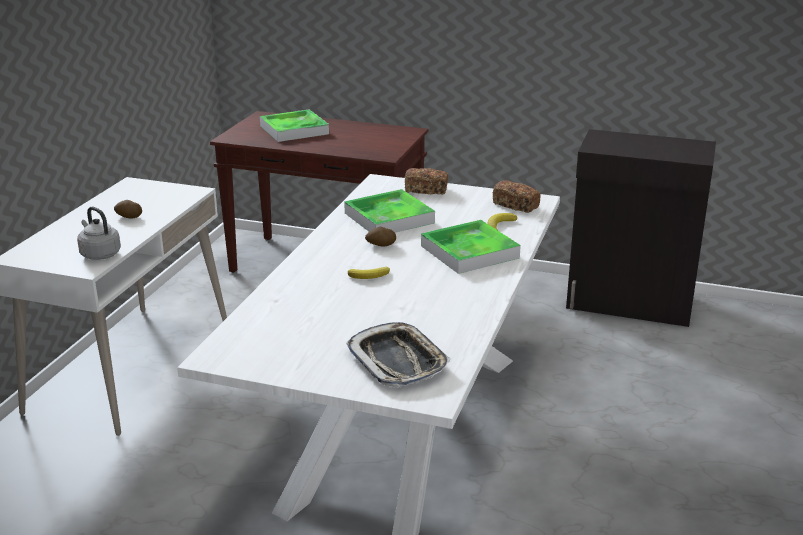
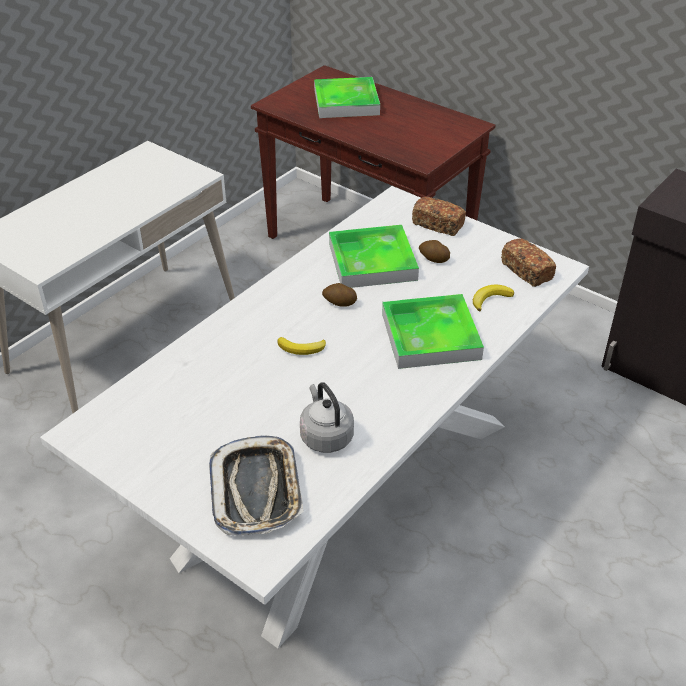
camera: 20 degrees right, 15 degrees up
(99, 254) = (62, 249): grey kettle -> grey kettle (325, 436)
(128, 217) = (118, 201): potato -> potato (433, 259)

